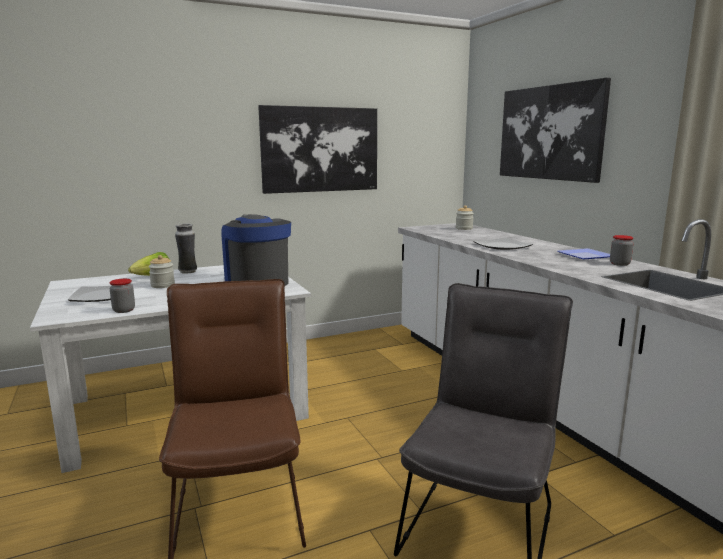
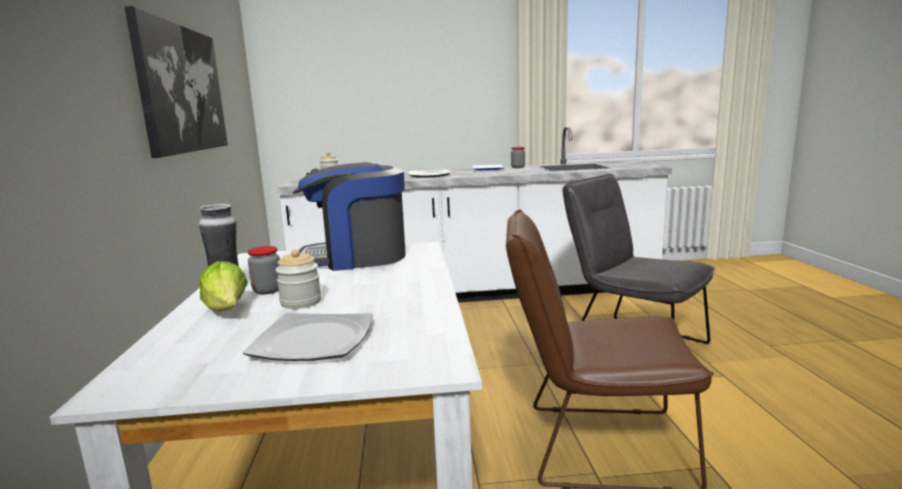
camera: 70 degrees left, 0 degrees up
(124, 310) = (433, 318): jar -> jar (268, 290)
(550, 133) = (384, 77): picture -> none

